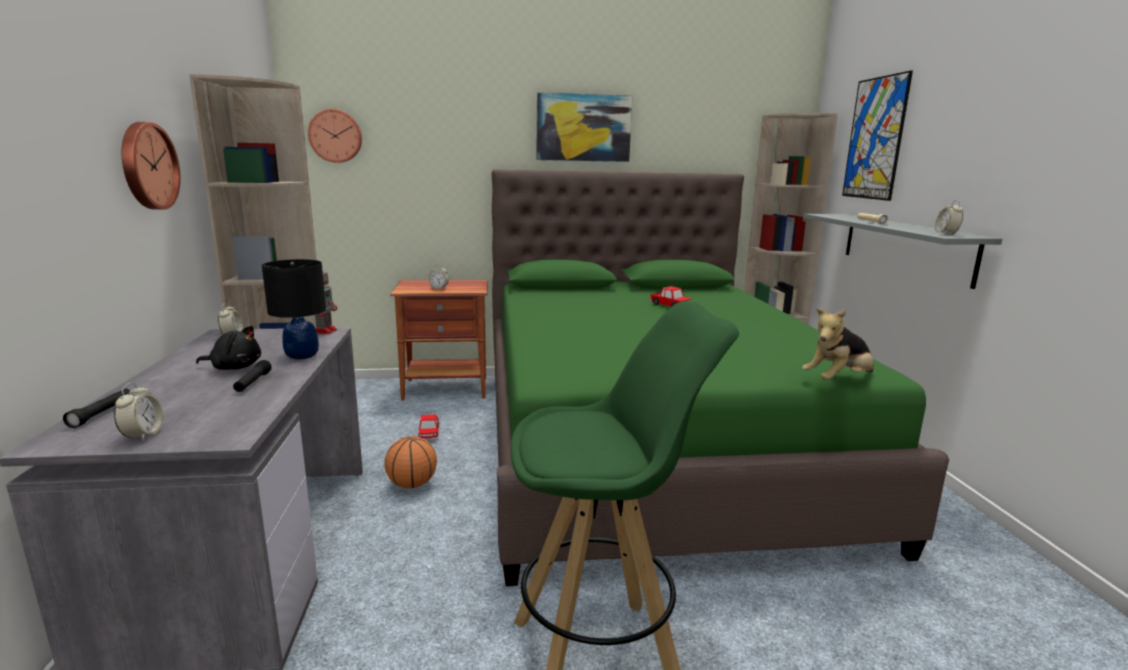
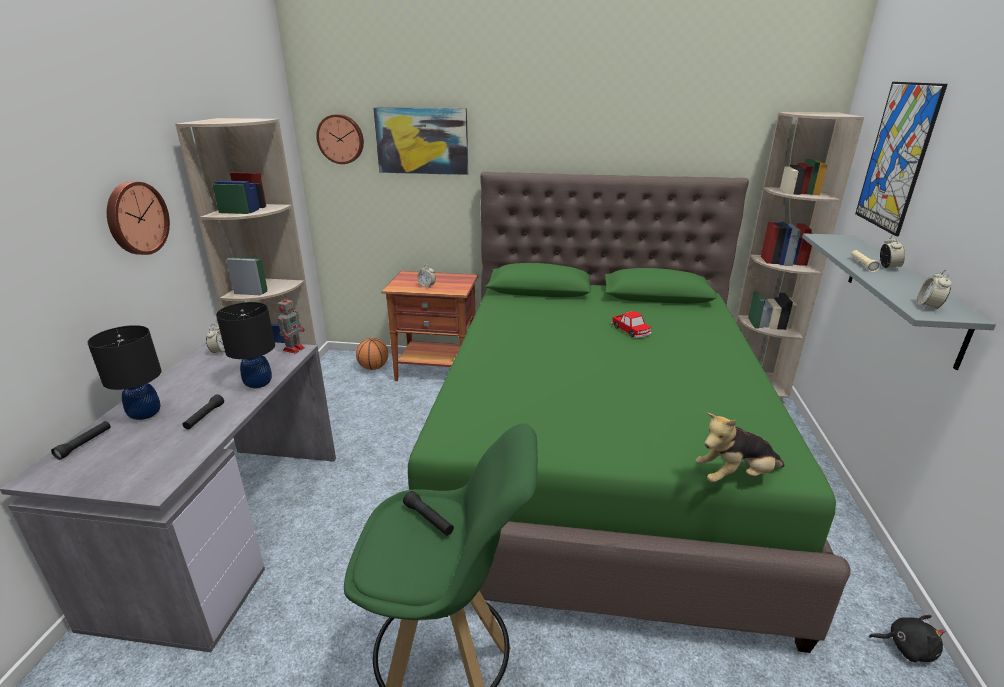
camera: 15 degrees right, 10 degrees up
(143, 435) = (98, 475): alarm clock -> alarm clock (888, 267)
(172, 387) = (146, 415): none -> black table lamp
(234, 367) = (202, 394): black plush toy -> black plush toy (906, 647)
(412, 484) = (370, 478): basketball -> basketball (373, 368)
(429, 433) = (404, 422): toy car -> none
(583, 128) = (574, 128): picture -> picture (422, 141)
(584, 424) = (429, 519): none -> black flashlight

